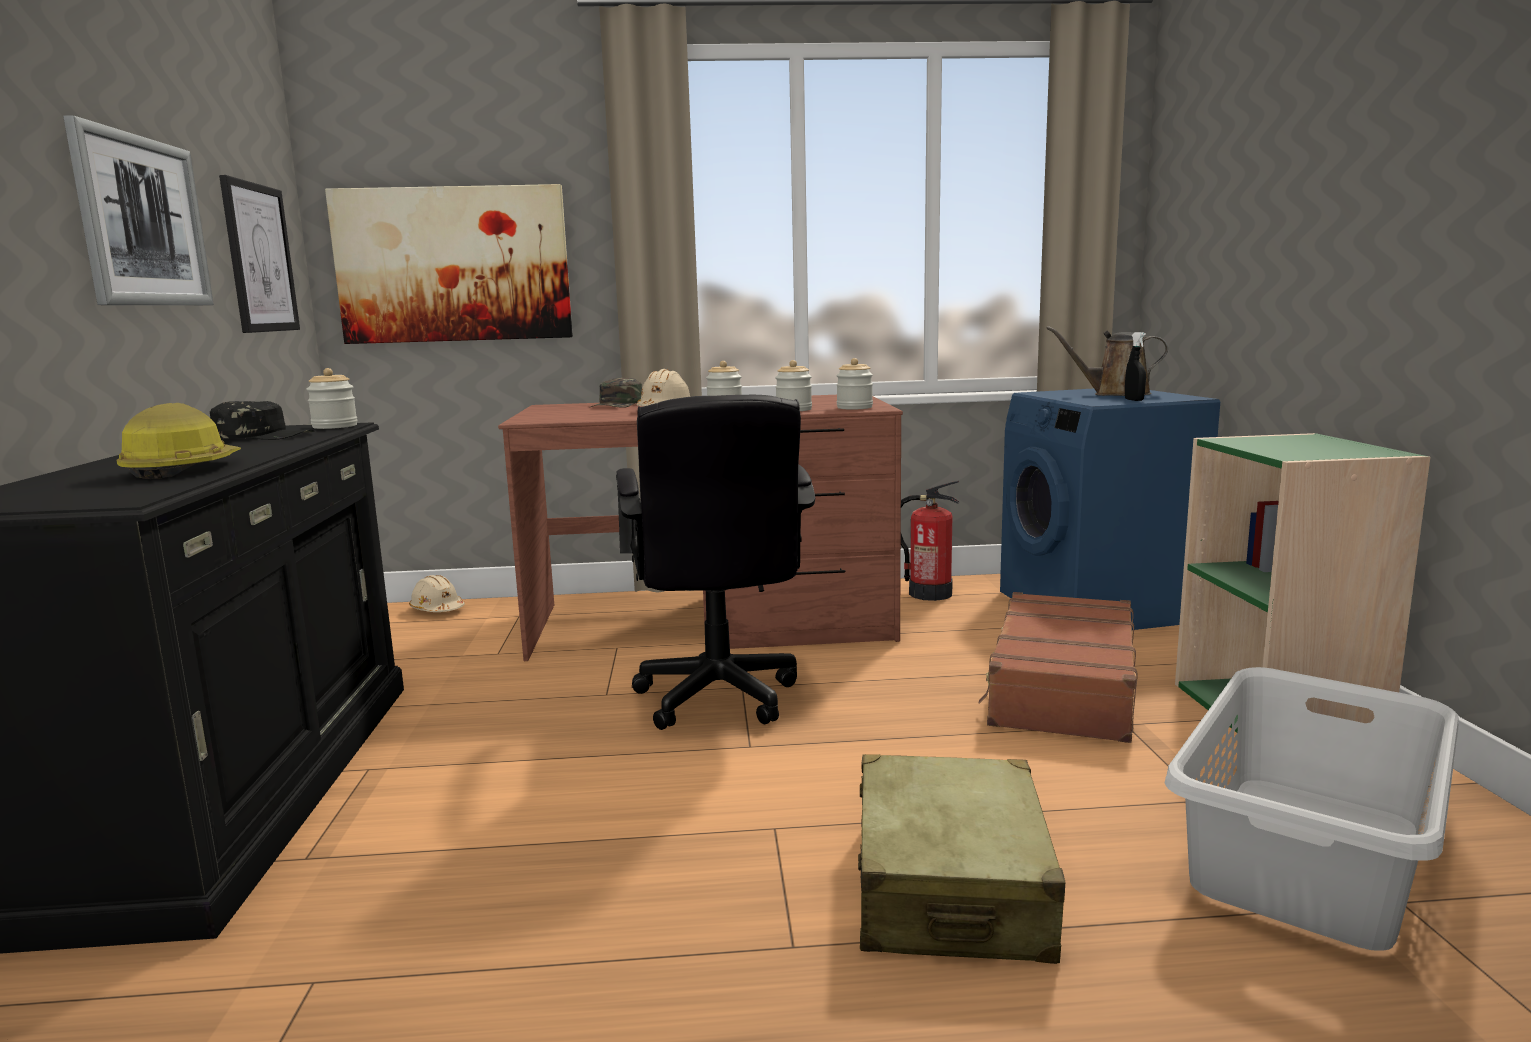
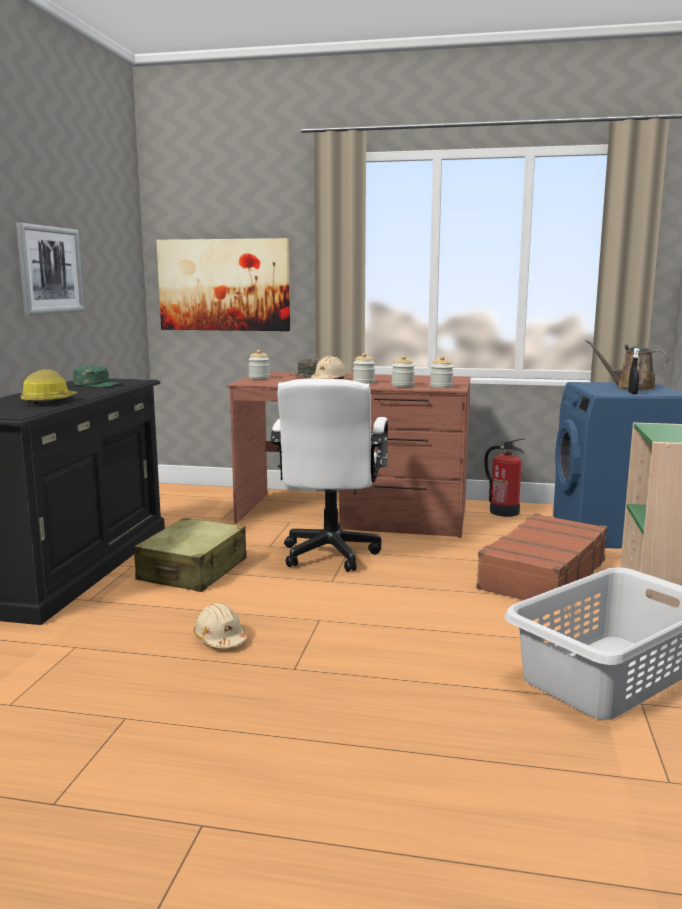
camera: 15 degrees right, 0 degrees up
(259, 258) = (114, 282): picture -> none
(264, 436) = (98, 384): black cap -> green cap
(335, 426) = (136, 381): jar -> jar (259, 378)
(437, 609) = (201, 490): beige hard hat -> beige hard hat (220, 639)
(720, 702) = (330, 557): black office chair -> white office chair
(950, 888) = (391, 658): beige suitcase -> beige suitcase (193, 570)

